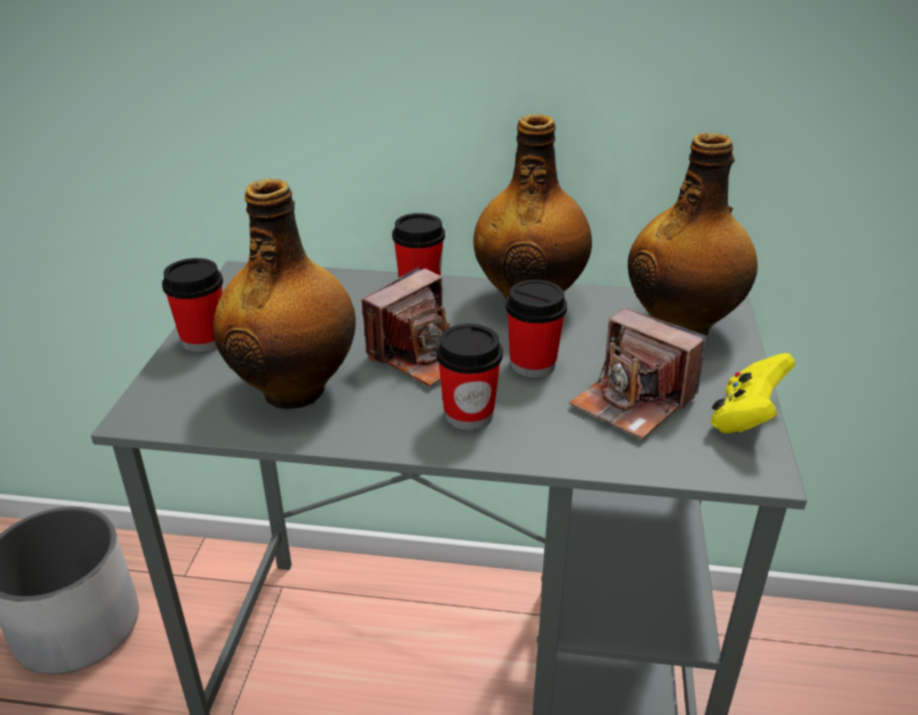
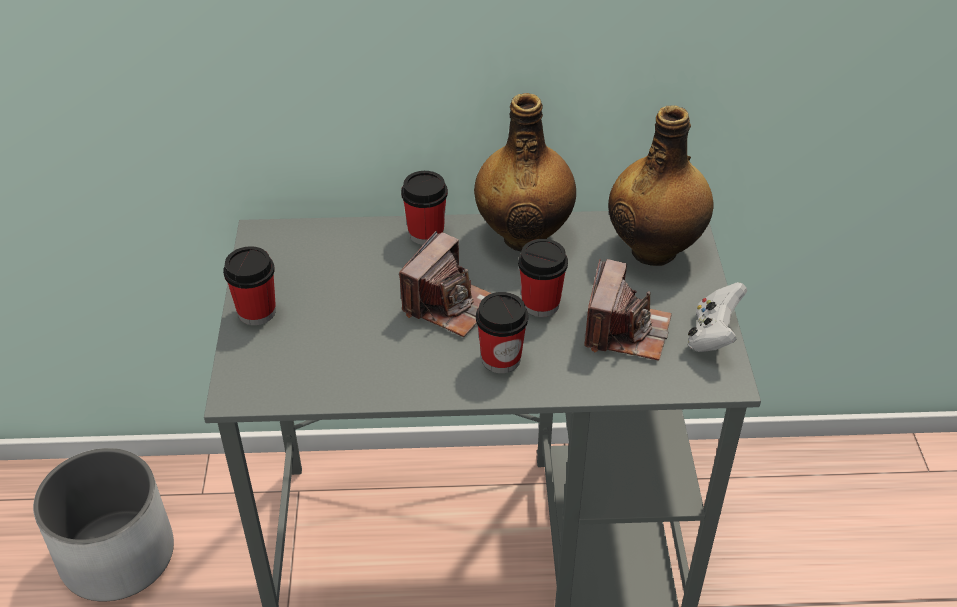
camera: 10 degrees left, 10 degrees up
(295, 388) = (354, 352): bottle -> none
(632, 402) = (625, 331): camera -> camera turned 105 degrees counterclockwise
(745, 418) = (712, 335): yellow game controller -> white game controller

